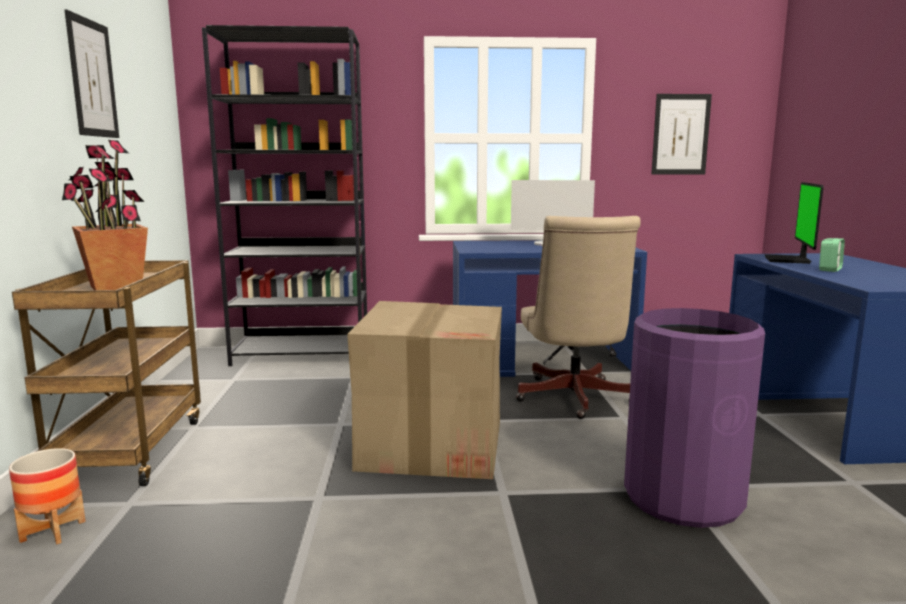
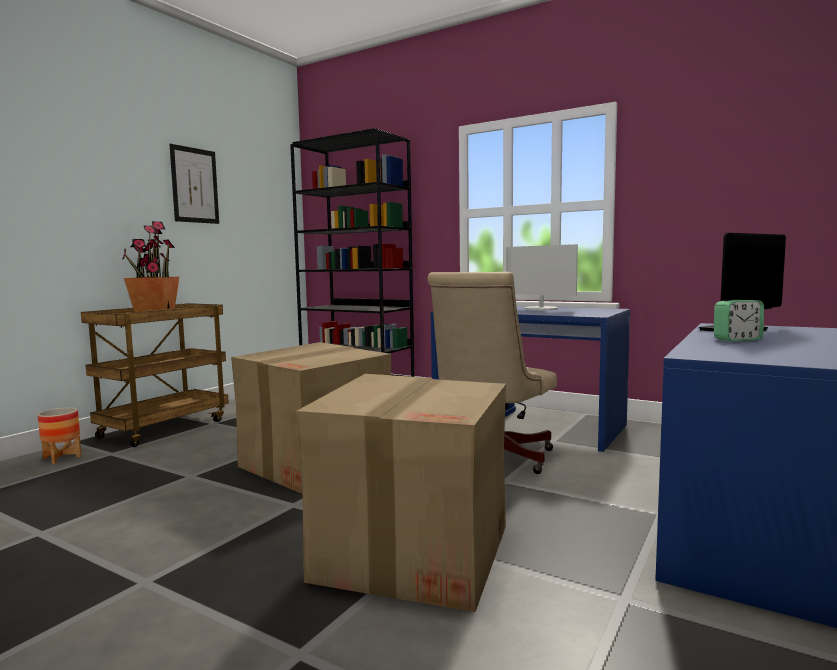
camera: 35 degrees right, 5 degrees down
(680, 134) = (721, 192): picture -> none
(683, 497) = (414, 551): purple trash can -> cardboard box

